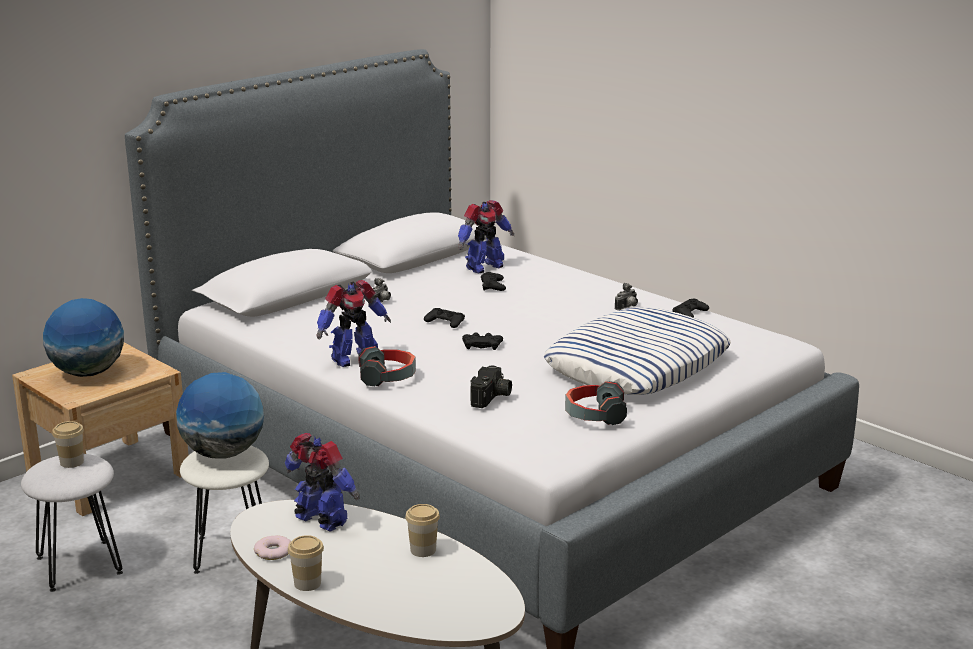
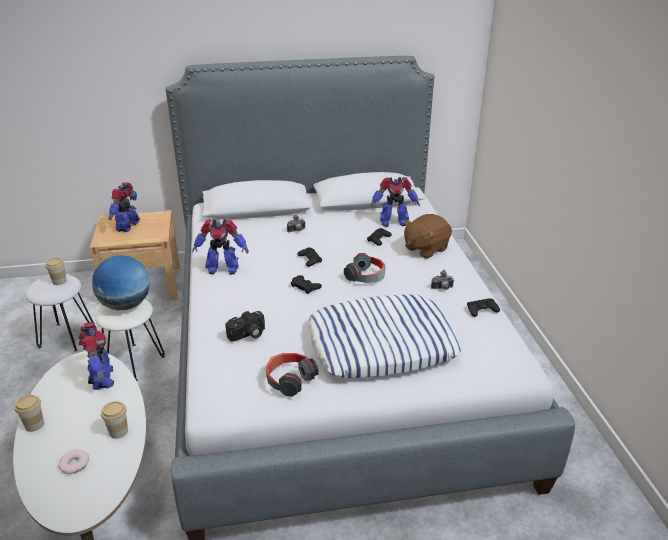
camera: 35 degrees right, 10 degrees up
(88, 373) = (128, 226): globe -> toy robot
(273, 552) = (52, 391): donut -> donut (74, 464)
(387, 377) = (220, 291): headphones -> headphones (366, 276)
(557, 281) = (425, 248): none -> brown plush toy

